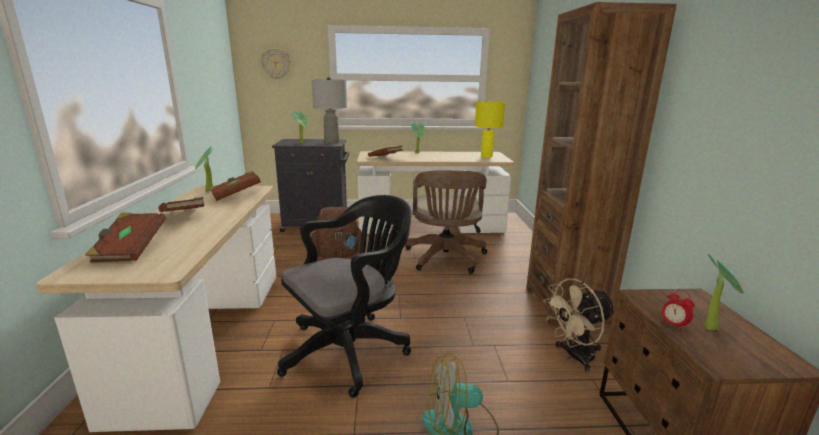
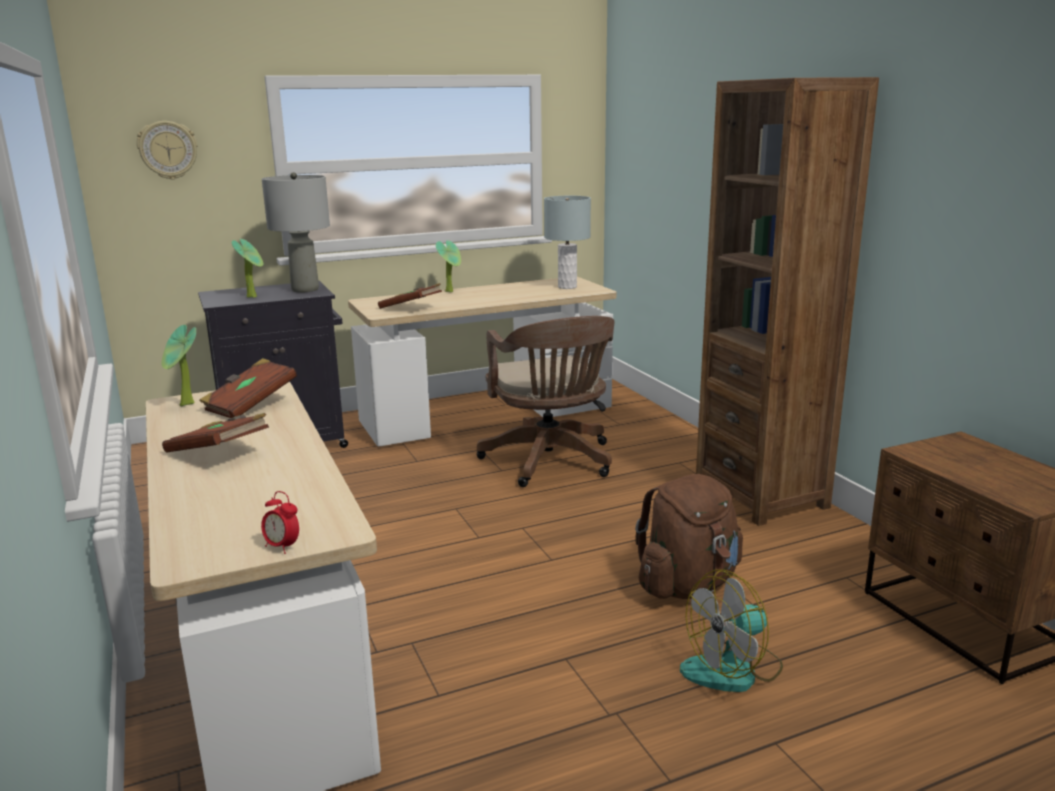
camera: 20 degrees left, 0 degrees up
(130, 249) = (221, 514): brown book -> none
(338, 256) = (372, 489): brown backpack -> brown backpack (688, 585)
(350, 349) = (515, 617): black office chair -> none
(486, 156) = (567, 287): yellow table lamp -> grey table lamp
(574, 356) = (810, 556): beige fan -> none
(673, 325) = (963, 475): alarm clock -> alarm clock (282, 547)
(711, 327) = (998, 469): potted plant -> none

